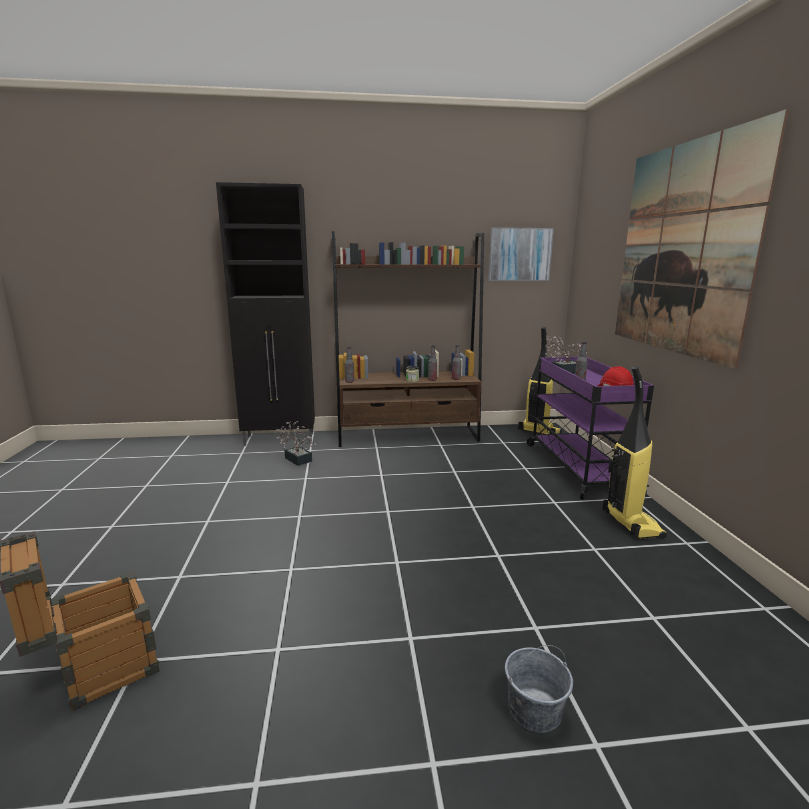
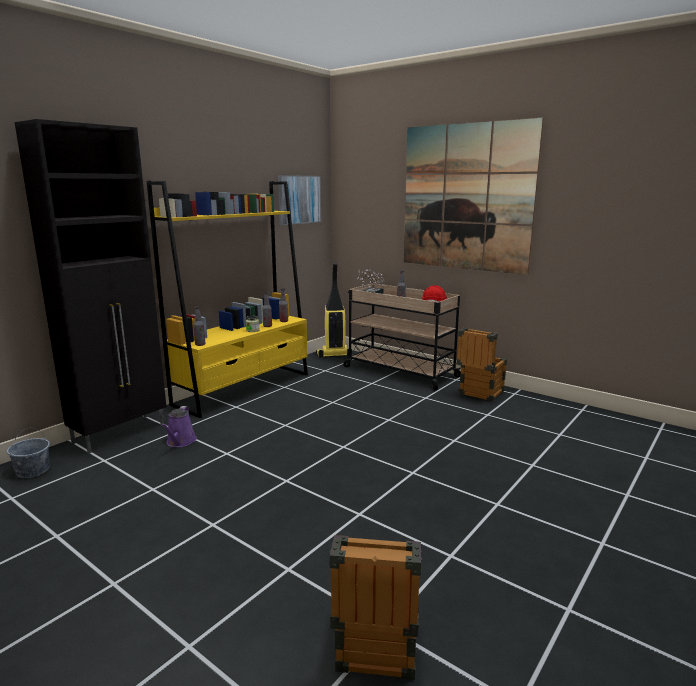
camera: 45 degrees left, 0 degrees up
(297, 458) = (180, 442): potted plant -> purple watering can
(408, 436) = (244, 389): brown bookcase -> yellow bookcase
(535, 710) = (592, 497): grey bucket -> grey bucket (33, 470)
(577, 467) = (399, 371): purple cart -> beige cart
(630, 524) = (479, 394): vacuum cleaner -> crate

